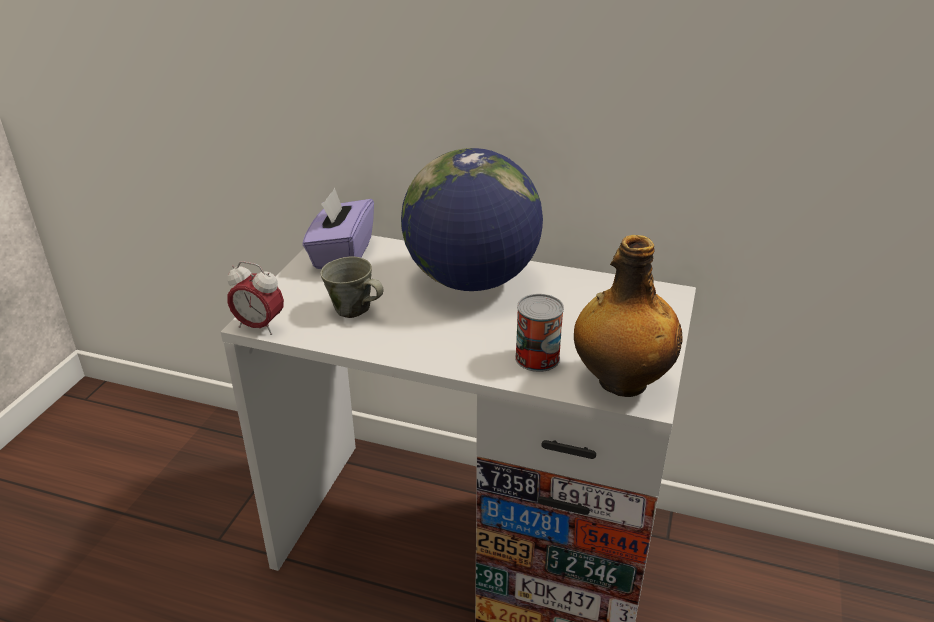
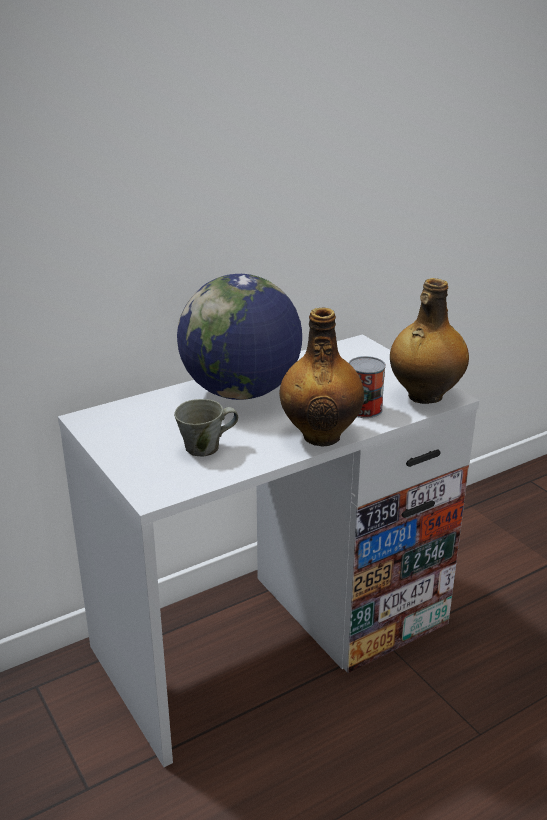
camera: 50 degrees left, 5 degrees down
(259, 326) = (163, 495): alarm clock -> none
(342, 254) = (116, 424): purple tissue box -> none
(452, 356) = (321, 435): none -> bottle

